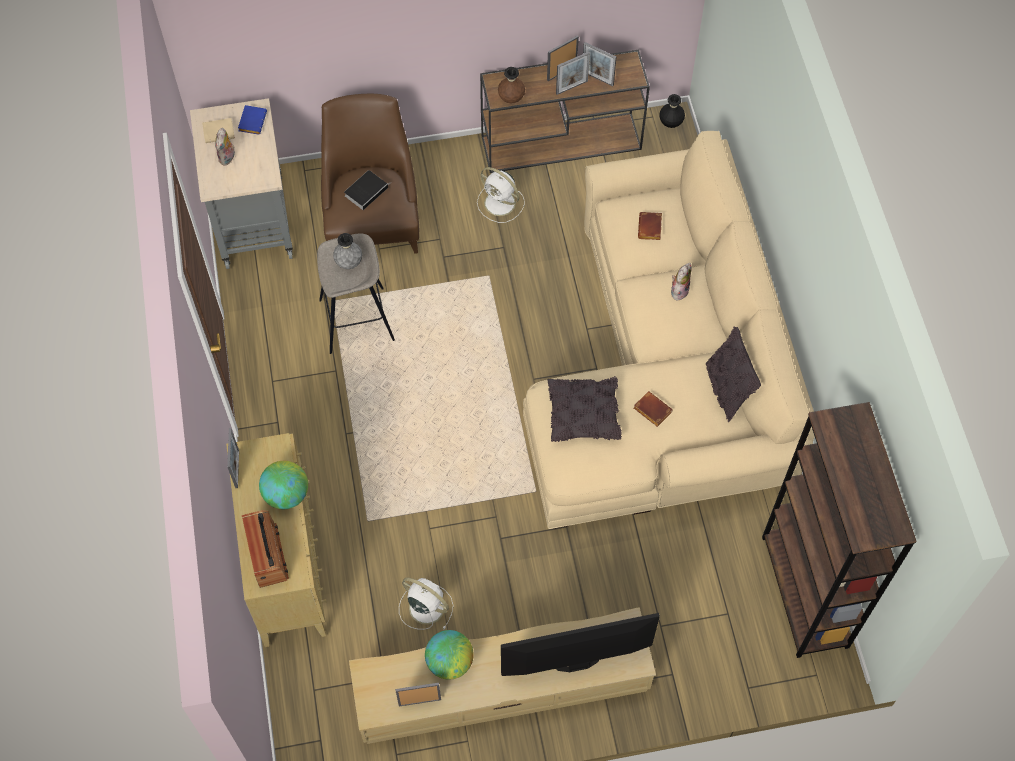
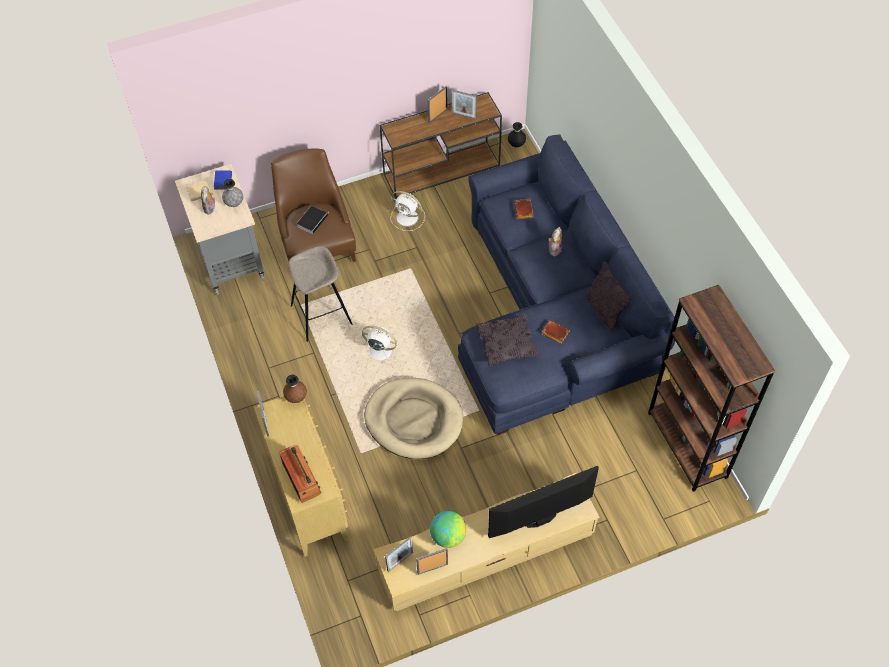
camera: 10 degrees left, 5 degrees down
(286, 494) = (306, 434): globe -> none
(349, 263) = (313, 268): grey vase -> grey vase (234, 203)
(425, 606) = (417, 505): white fan -> white fan (379, 350)
(447, 488) = (414, 420): none -> beige dog bed
(511, 98) = (405, 138): brown vase -> brown vase (296, 397)
(571, 87) = (447, 124): picture frame -> picture frame (400, 561)
(665, 375) = (552, 315): beige sofa -> blue sofa

